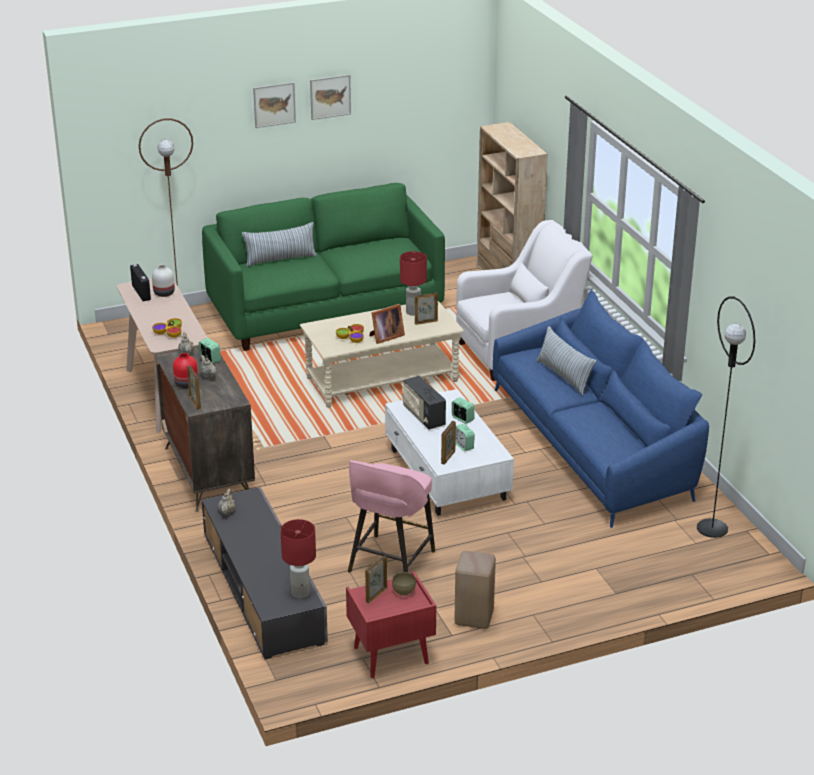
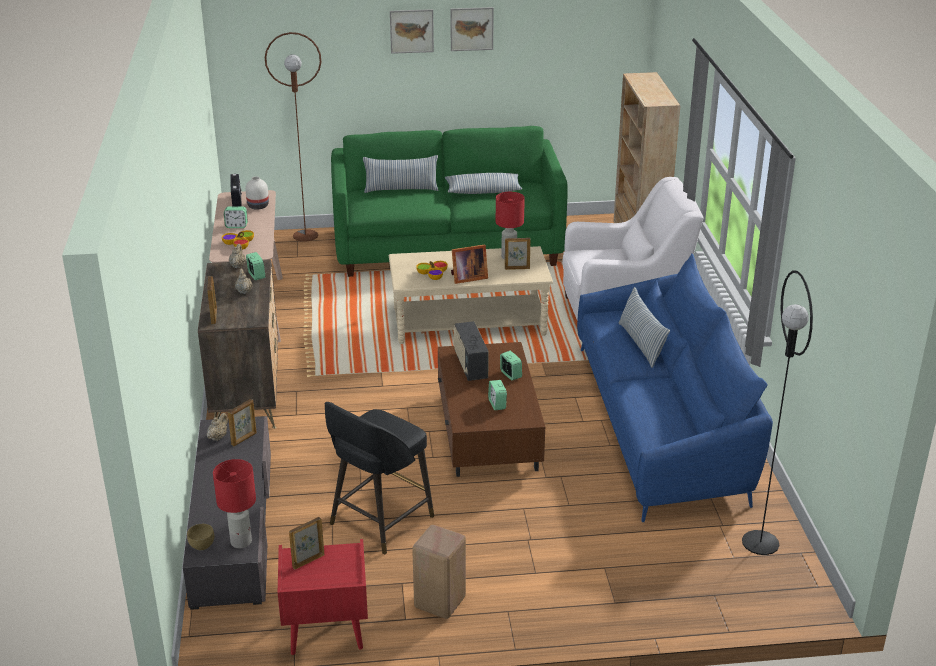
camera: 15 degrees right, 0 degrees up
(155, 315) = (236, 226): none -> alarm clock
(186, 384) = (217, 296): red vase -> none
(359, 251) = (483, 191): none -> pillow
(390, 563) = (379, 522): pink stool -> black stool
(403, 591) = (340, 561): brown bowl -> brown bowl (201, 545)
(447, 475) = (488, 433): white coffee table -> brown coffee table
(448, 457) = (474, 414): picture frame -> picture frame (244, 439)

